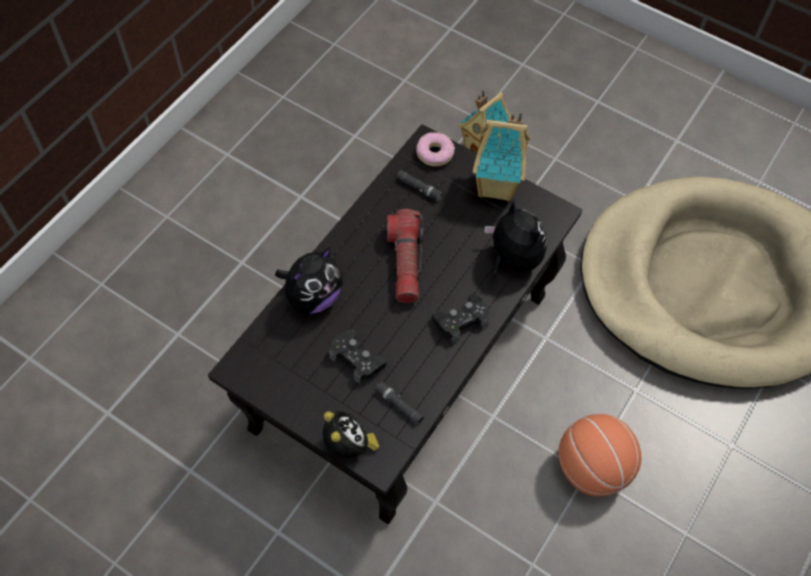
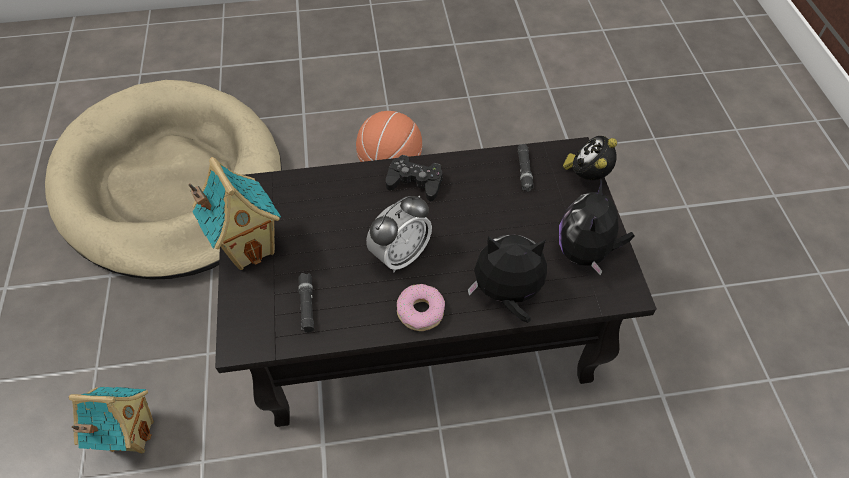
camera: 130 degrees left, 5 degrees down
(357, 359) = (521, 221): black game controller -> none
(405, 262) = (400, 255): flashlight -> alarm clock
(435, 153) = (249, 325): donut -> donut (420, 311)
(512, 260) = (323, 188): plush toy -> plush toy (585, 252)

